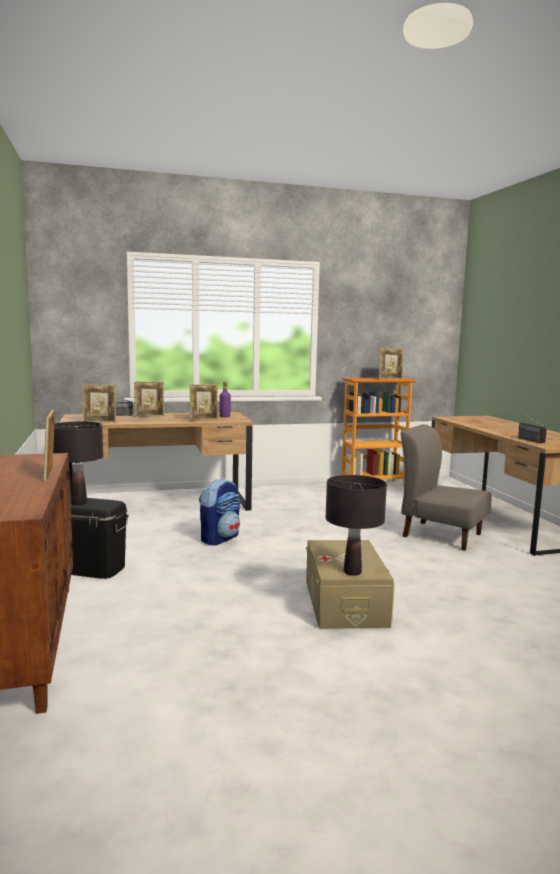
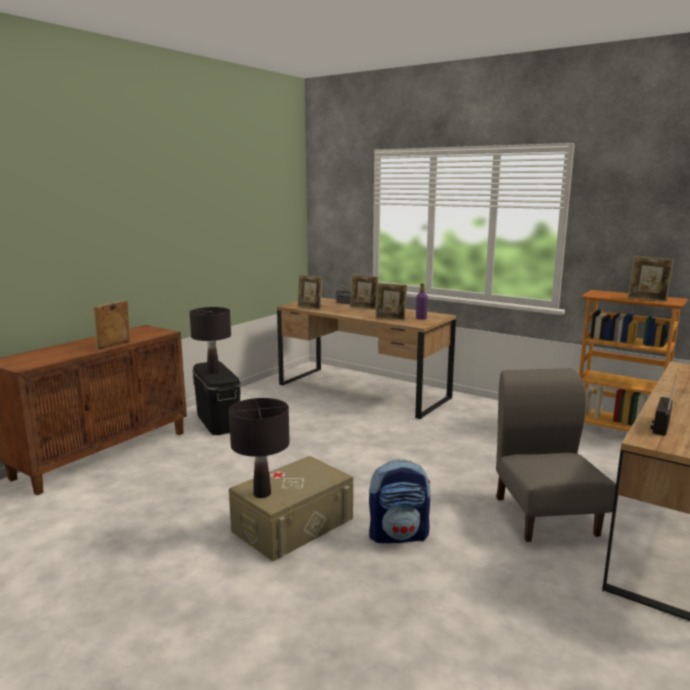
camera: 50 degrees right, 5 degrees up
(220, 538) = (338, 434): backpack -> backpack (399, 535)

